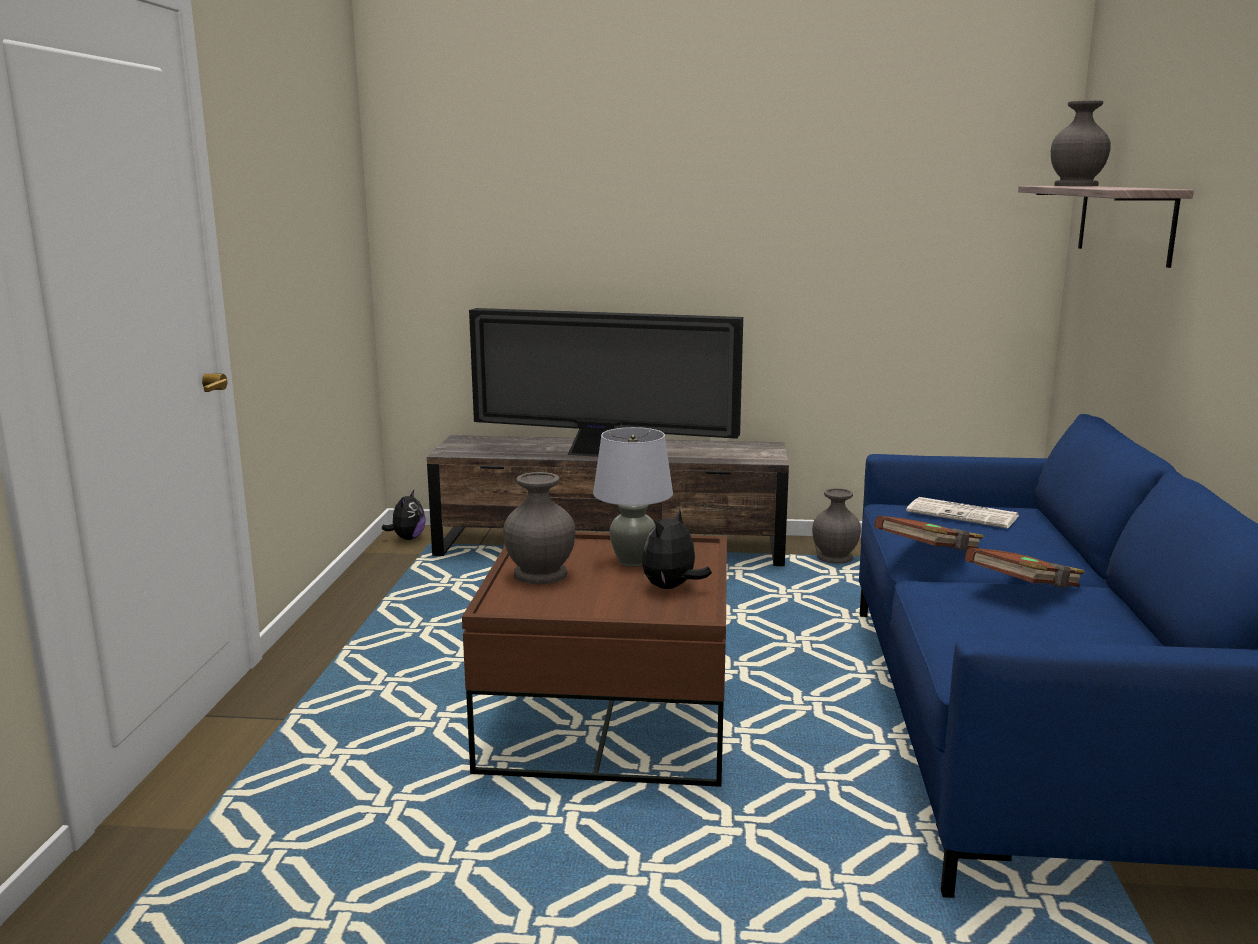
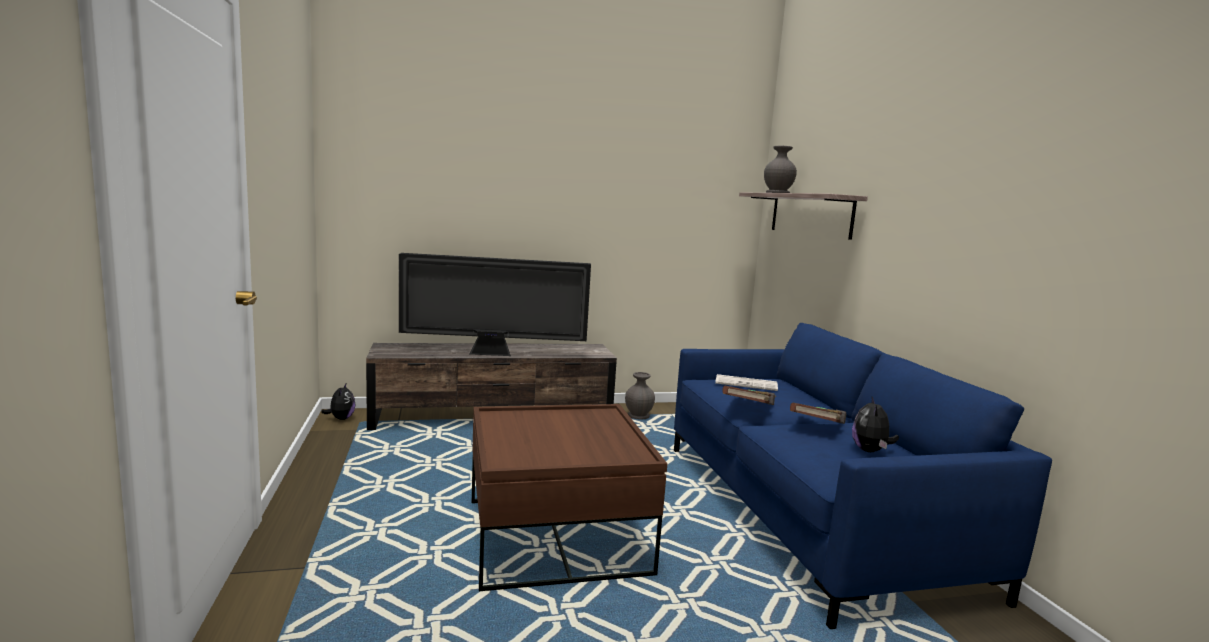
camera: 20 degrees left, 5 degrees down
(542, 575) = (515, 437): grey vase -> none
(633, 561) = (571, 424): grey table lamp -> none
(671, 588) = (610, 440): plush toy -> plush toy (870, 451)

